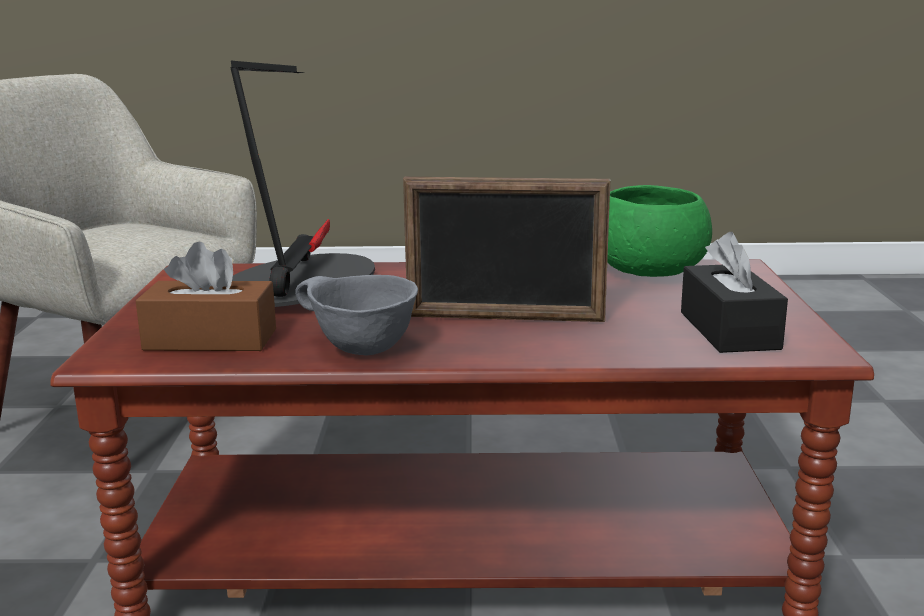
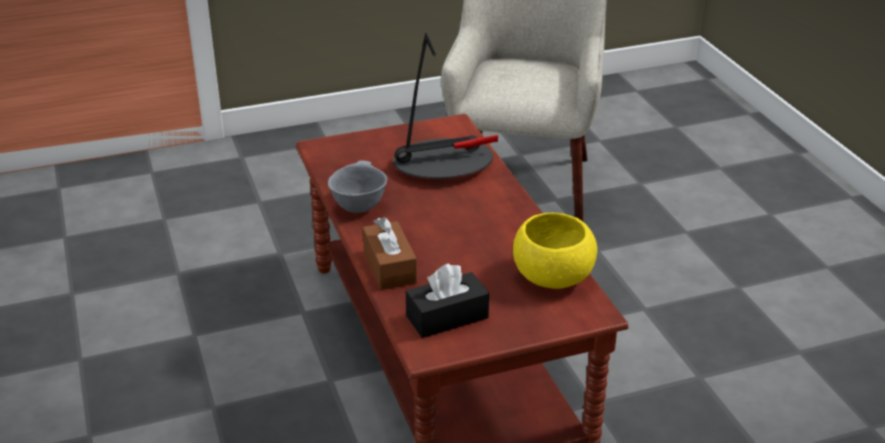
camera: 70 degrees right, 15 degrees up
(210, 339) = (352, 163): brown tissue box -> brown tissue box (389, 267)
(505, 318) = (427, 238): picture frame -> none
(649, 273) = (552, 277): green bowl -> yellow bowl

